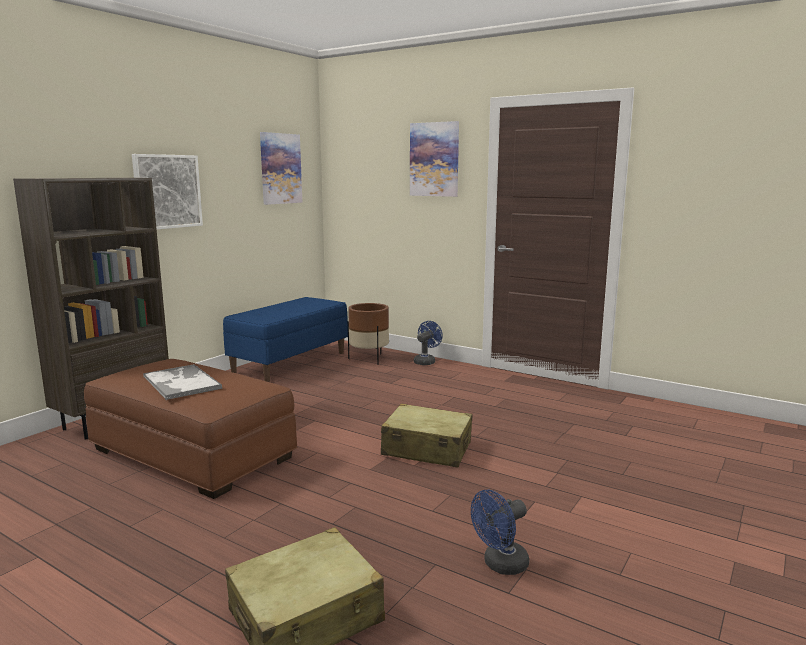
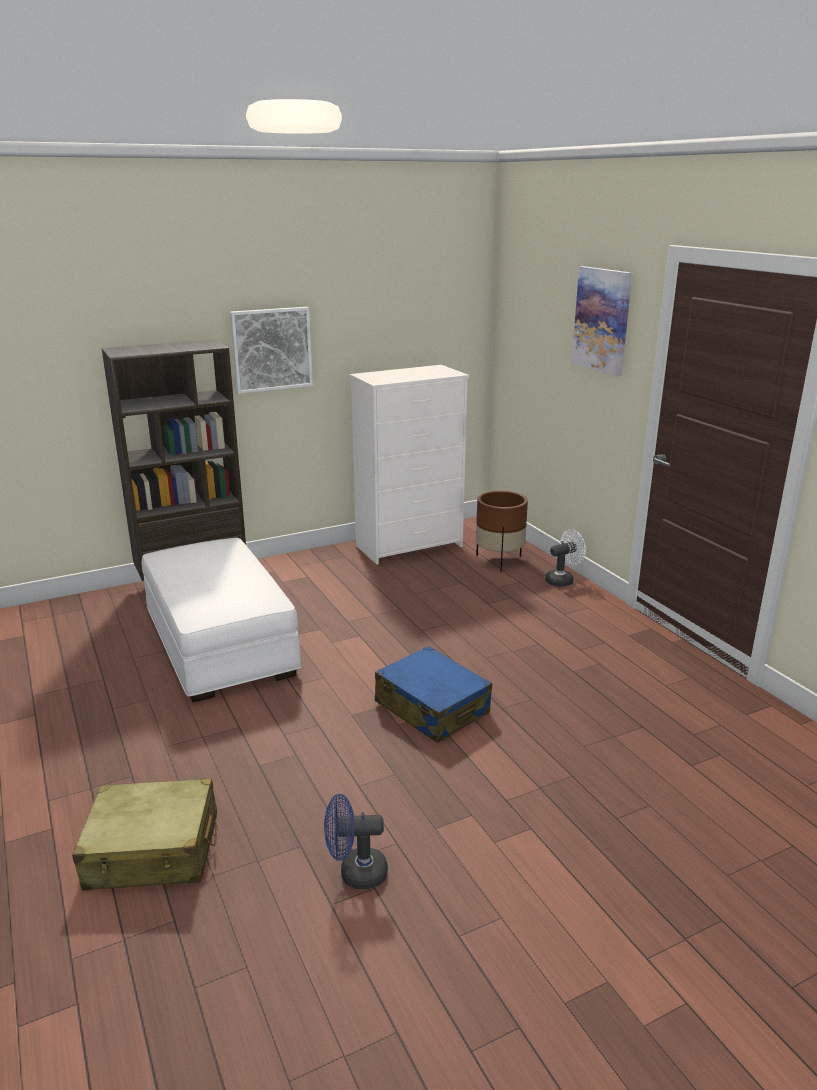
camera: 30 degrees right, 10 degrees up
(181, 382) = (204, 576): tray -> none
(192, 453) = (220, 643): brown ottoman -> white ottoman
(280, 168) = (428, 312): picture -> none
(290, 362) = (410, 546): blue bench -> white dresser
(426, 361) = (563, 580): blue fan -> white fan
(427, 449) = (432, 708): beige suitcase -> blue suitcase

